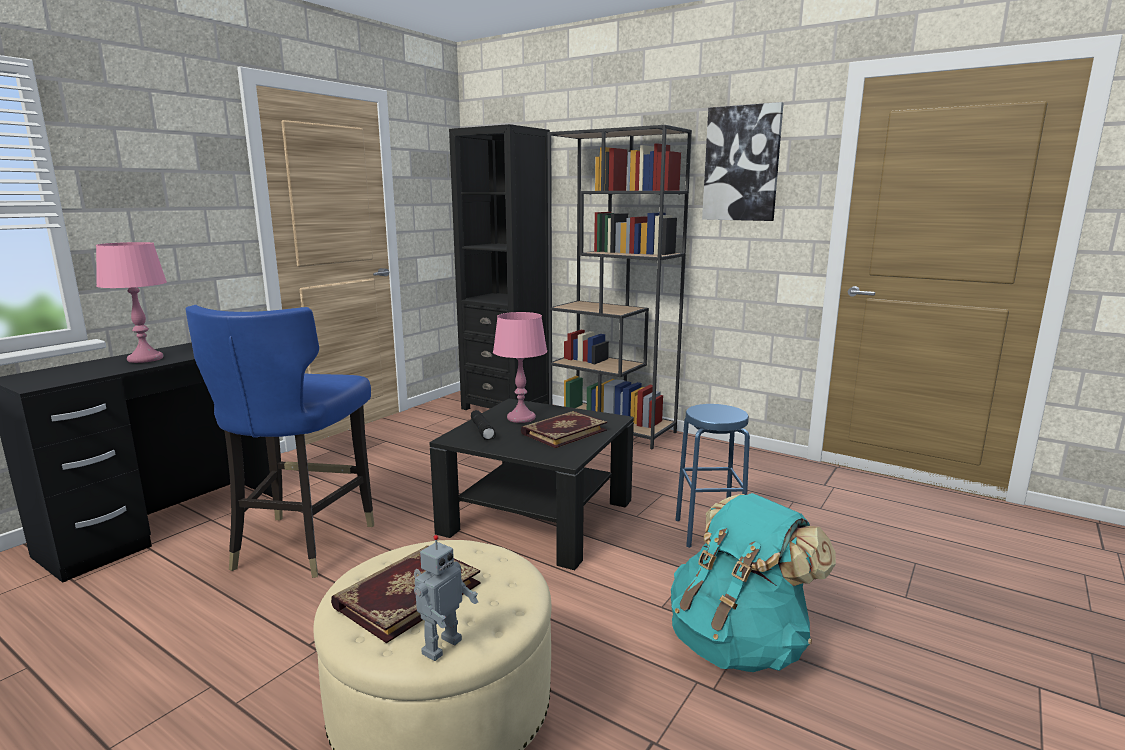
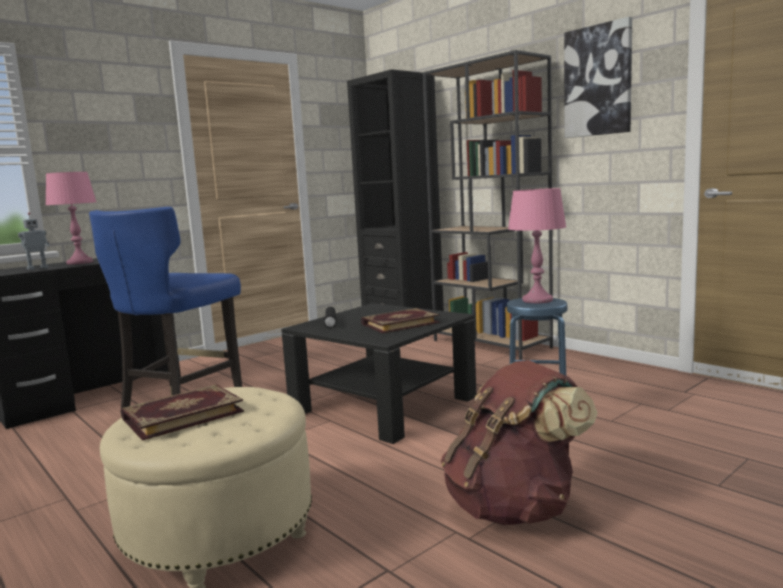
camera: 15 degrees right, 5 degrees down
(440, 646) = (180, 444): toy robot -> toy robot (37, 268)
(521, 418) = (371, 315): pink table lamp -> pink table lamp (537, 300)
(738, 644) = (514, 508): turquoise backpack -> brown backpack

